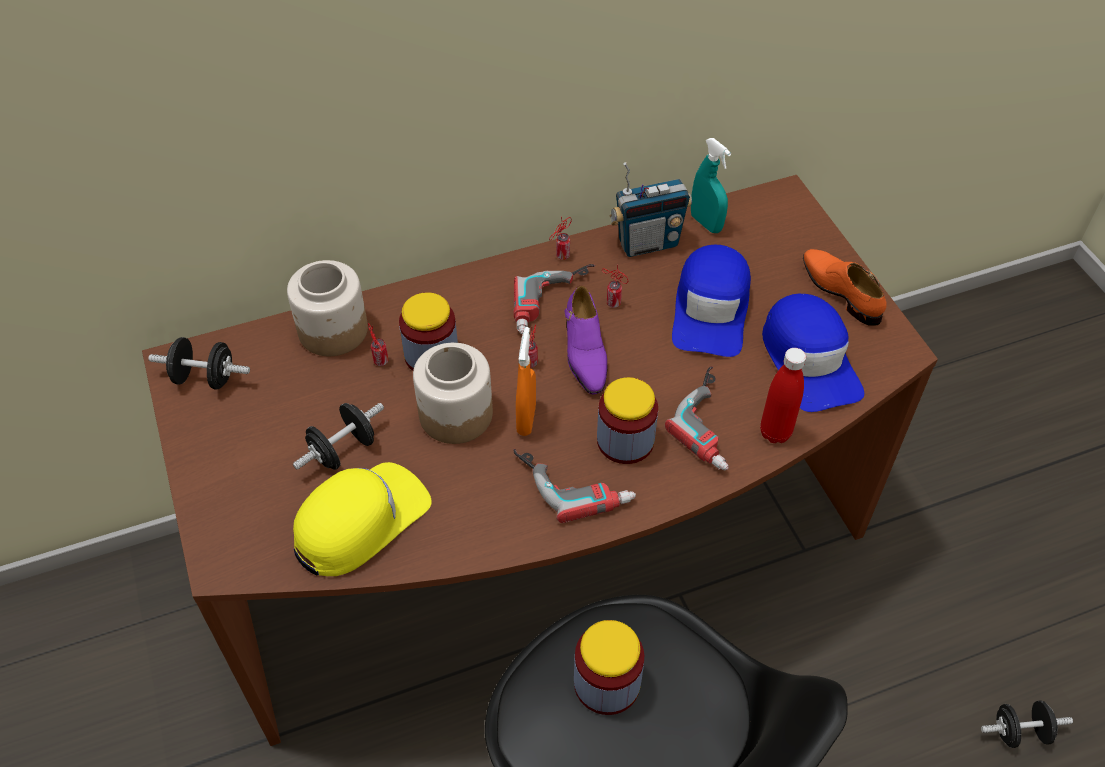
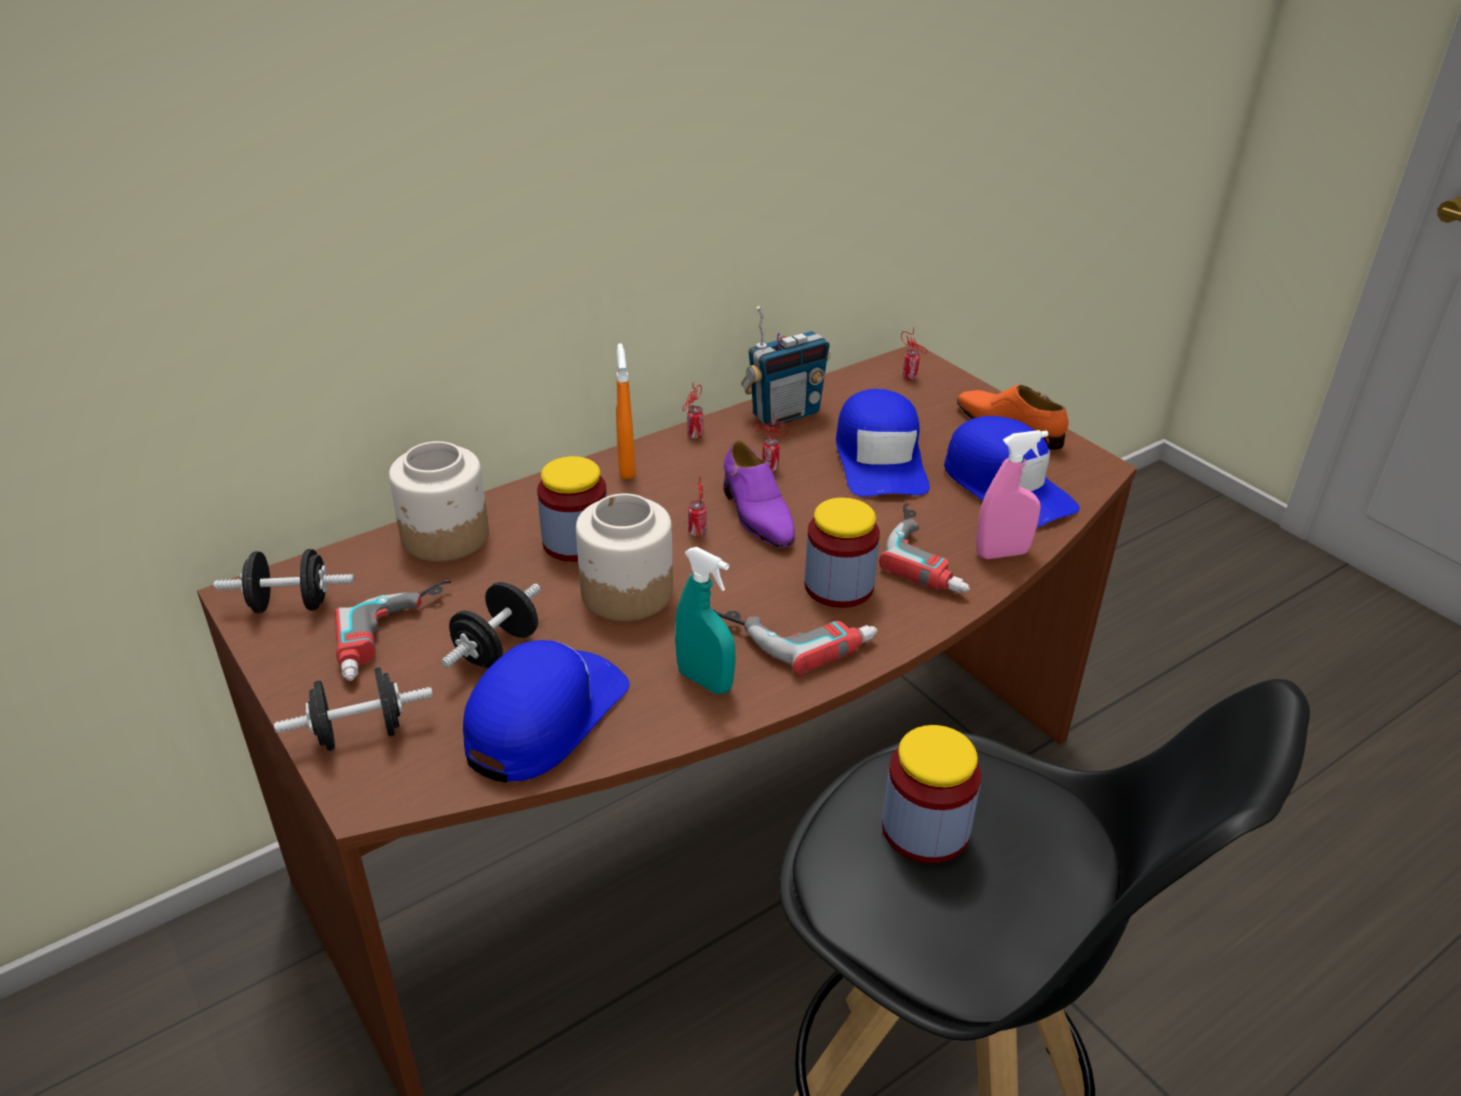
camera: 15 degrees left, 15 degrees down
(361, 521) = (544, 716): yellow cap -> blue cap
(382, 363) = (517, 557): can -> can (911, 378)
(526, 419) = (714, 584): orange spray bottle -> orange spray bottle (626, 468)
(555, 304) = (704, 477): power drill -> power drill (399, 637)
(706, 223) = (840, 390): turquoise spray bottle -> turquoise spray bottle (705, 681)
(775, 432) = (1002, 553): red bottle -> pink spray bottle
(1019, 732) = (1317, 903): black dumbbell -> black dumbbell (360, 733)

